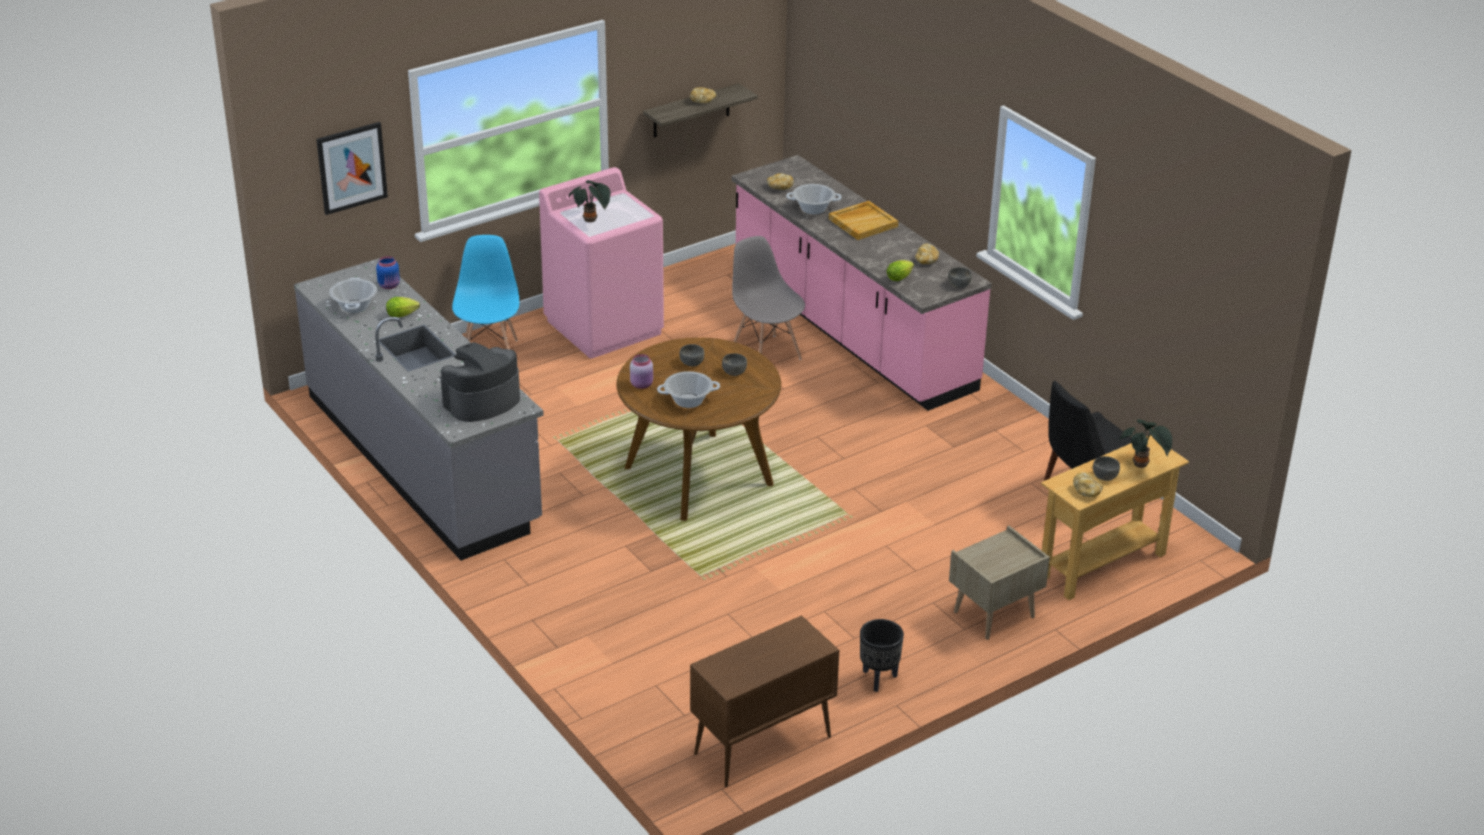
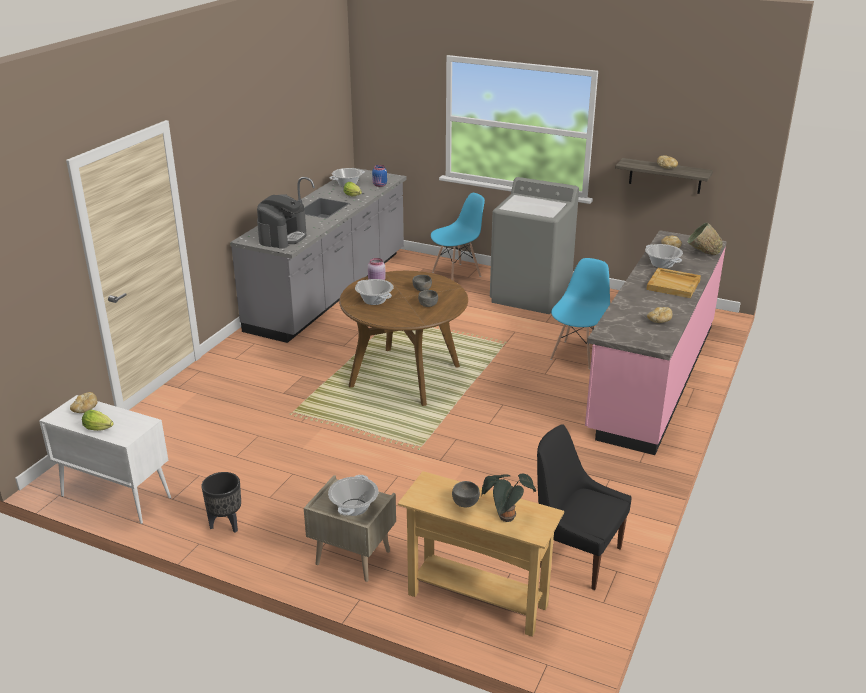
camera: 60 degrees right, 5 degrees down
(351, 167) = (403, 109): picture -> none
(481, 402) = (283, 237): coffee machine -> coffee machine turned 90 degrees clockwise
(591, 220) = (518, 204): potted plant -> none
(604, 327) = (531, 295): pink washing machine -> grey washing machine
(761, 746) = (115, 497): brown cabinet -> white cabinet
(766, 353) = (577, 354): grey chair -> blue chair
(814, 180) = (701, 254): none -> green bowl
(900, 277) = (619, 318): lettuce -> lettuce (100, 429)
(959, 285) = (645, 342): grey bowl -> none
(1007, 556) = (353, 507): none -> cooking pot
(1087, 491) = (431, 499): bread -> bread (85, 409)

